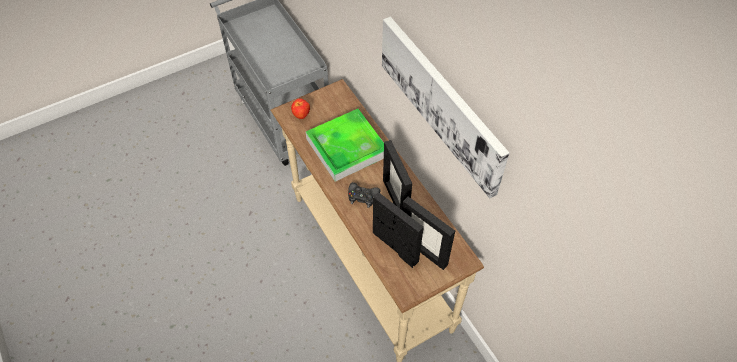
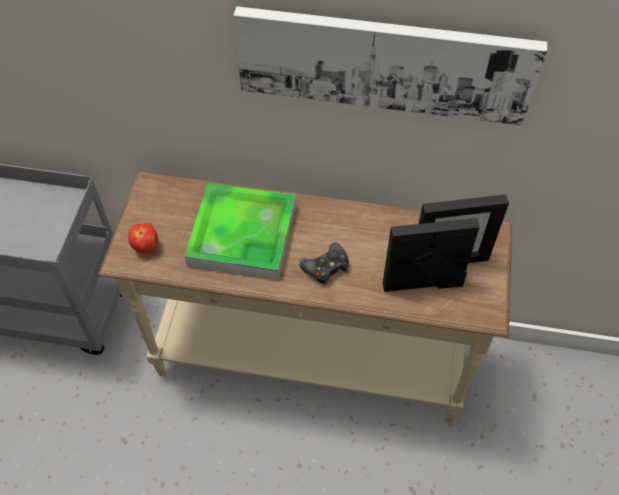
camera: 50 degrees left, 0 degrees up
(396, 199) = (361, 238): picture frame -> none

